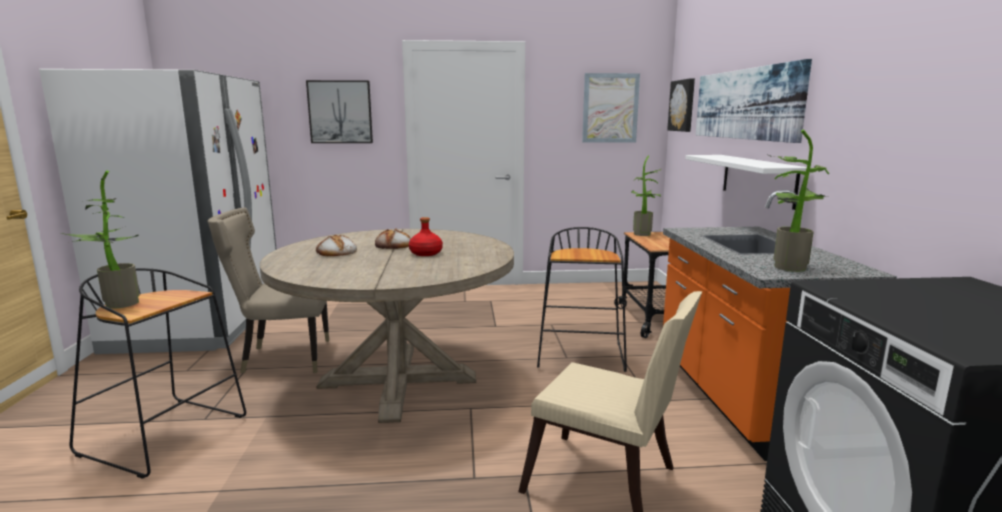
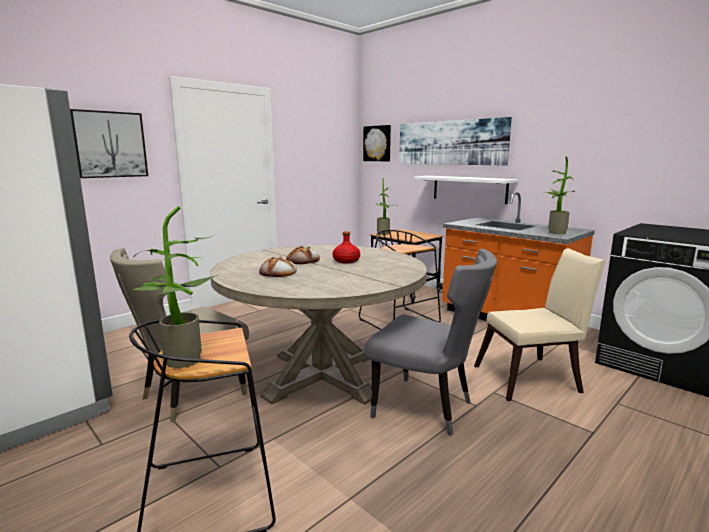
camera: 40 degrees left, 0 degrees up
(421, 454) = (427, 408): none -> grey chair
(610, 108) = (327, 144): picture -> none

